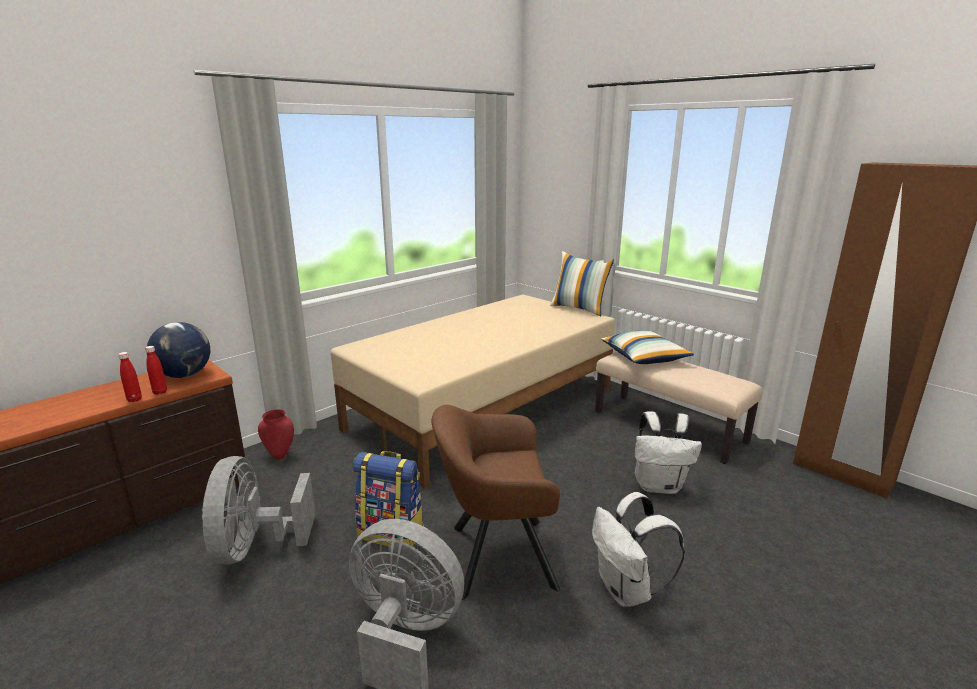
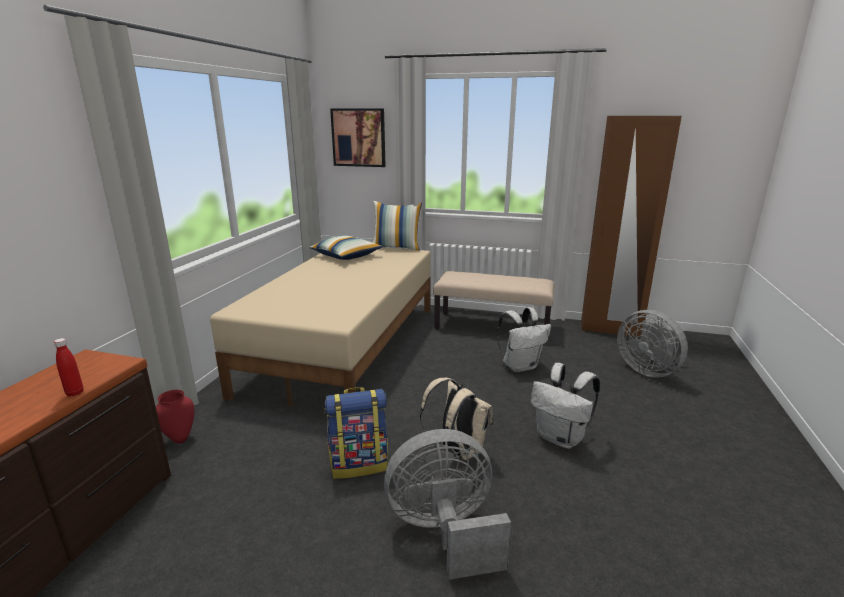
camera: 30 degrees left, 0 degrees up
(134, 399) = (49, 408): red bottle -> none
(185, 375) = (83, 370): globe -> none
(255, 546) = (237, 524): grey fan -> grey fan (647, 370)
(495, 556) = (457, 450): brown armchair -> beige backpack
(559, 178) = (358, 137): none -> picture
(644, 358) = (467, 276): pillow -> pillow (346, 256)

